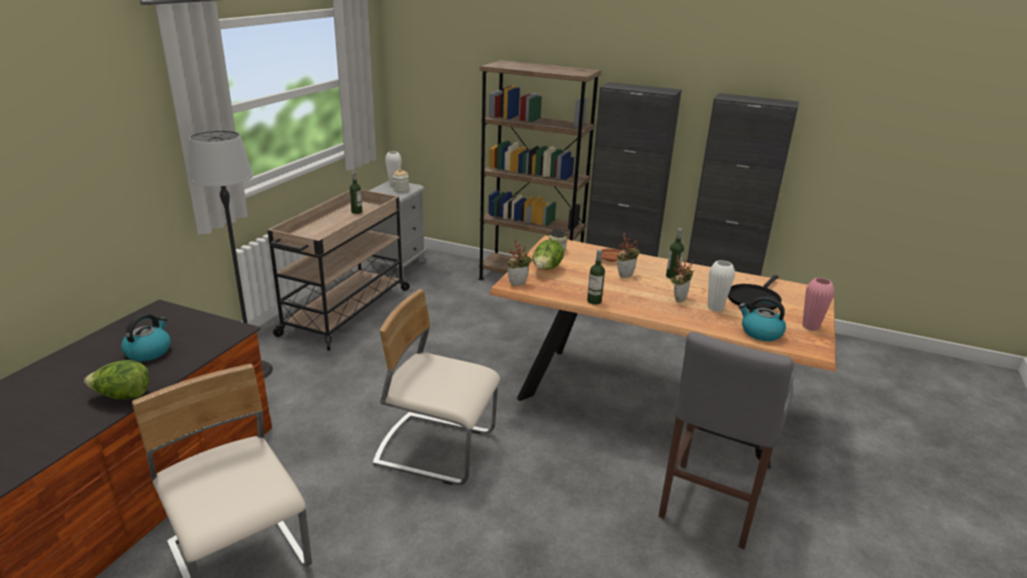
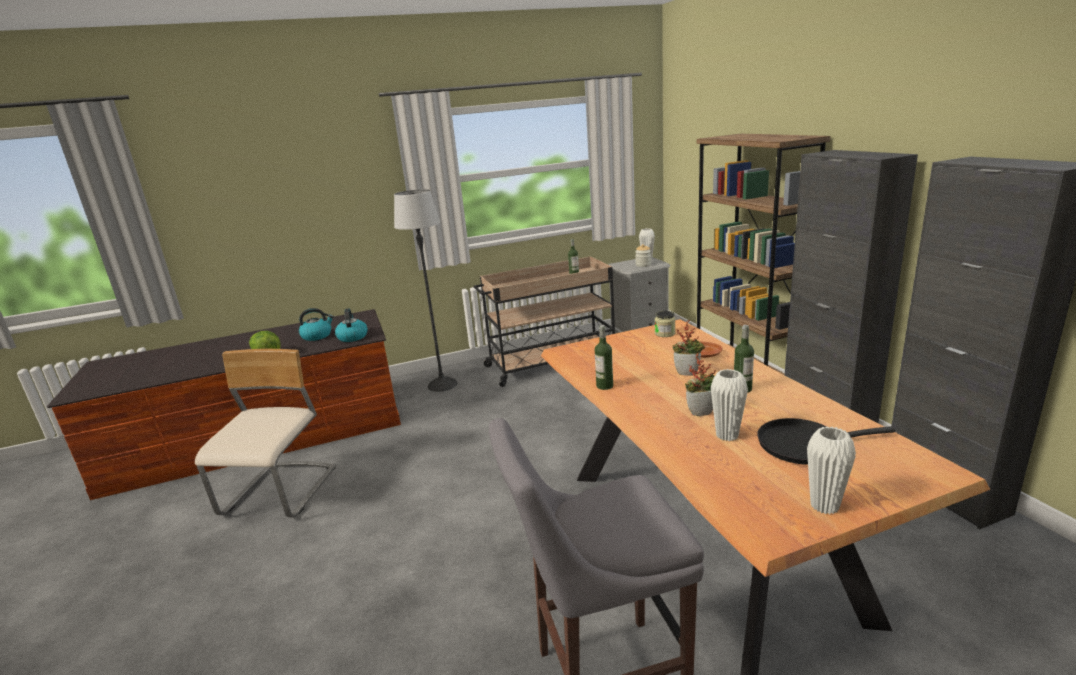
camera: 50 degrees right, 5 degrees down
(436, 448) = (464, 486): beige chair -> none
(518, 283) = (570, 352): potted plant -> none
(546, 269) = (618, 347): lettuce -> none
(760, 332) = (729, 482): kettle -> kettle (352, 337)
(810, 327) = (824, 506): pink vase -> white vase

